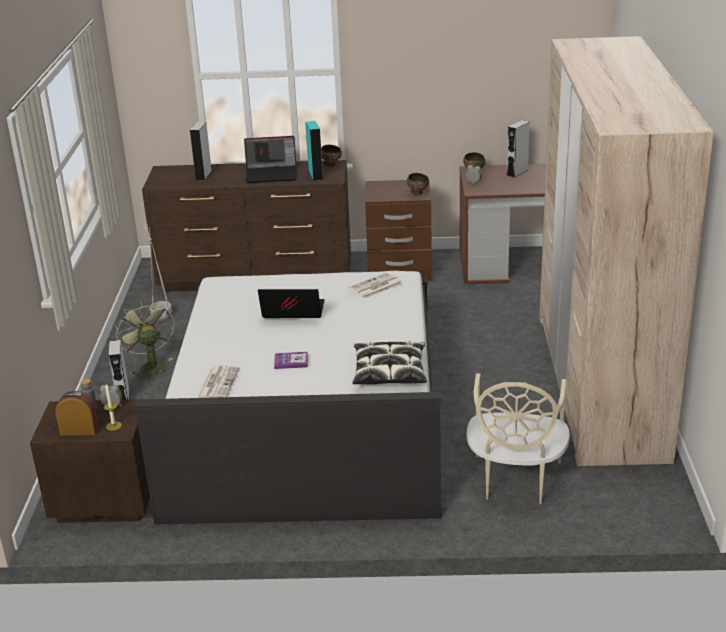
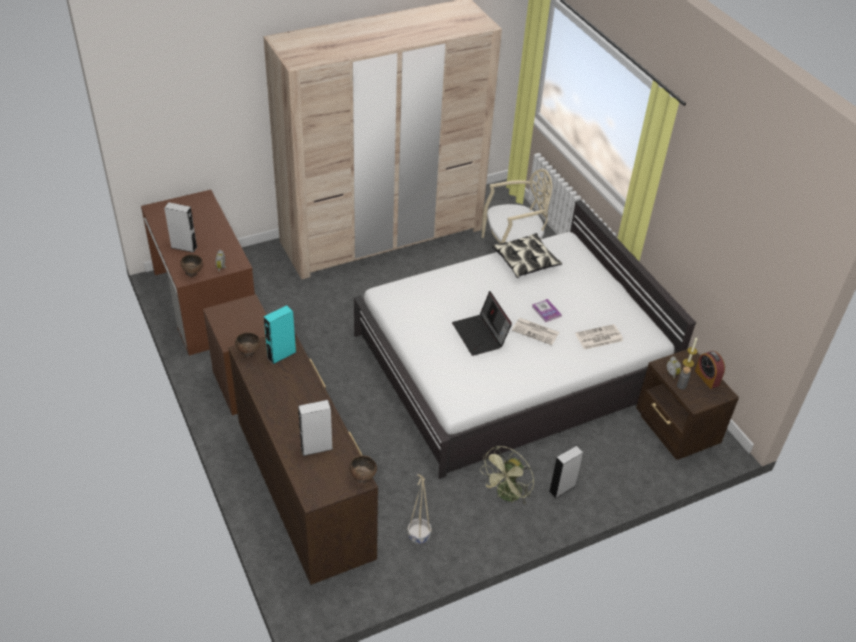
camera: 120 degrees left, 15 degrees up
(272, 174) = (291, 390): laptop -> none
(375, 286) = (413, 301): newspaper -> newspaper (536, 331)
(418, 193) = (244, 305): brown bowl -> brown bowl (362, 478)

